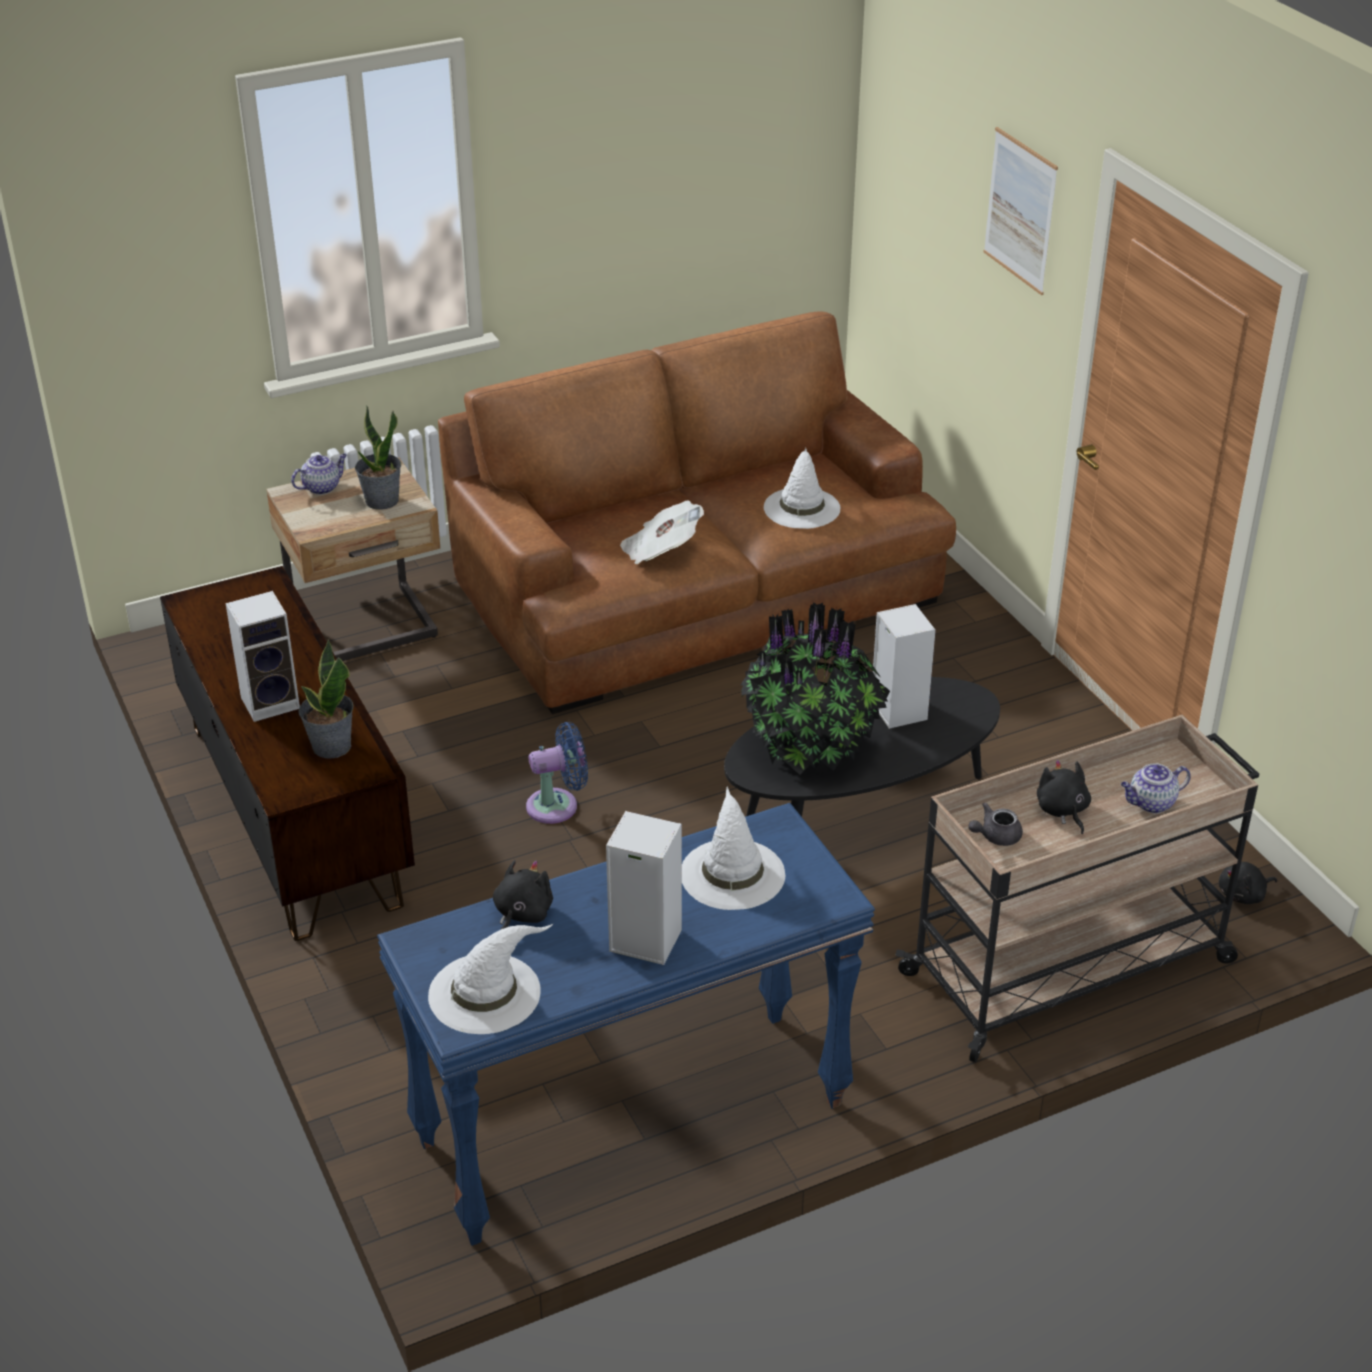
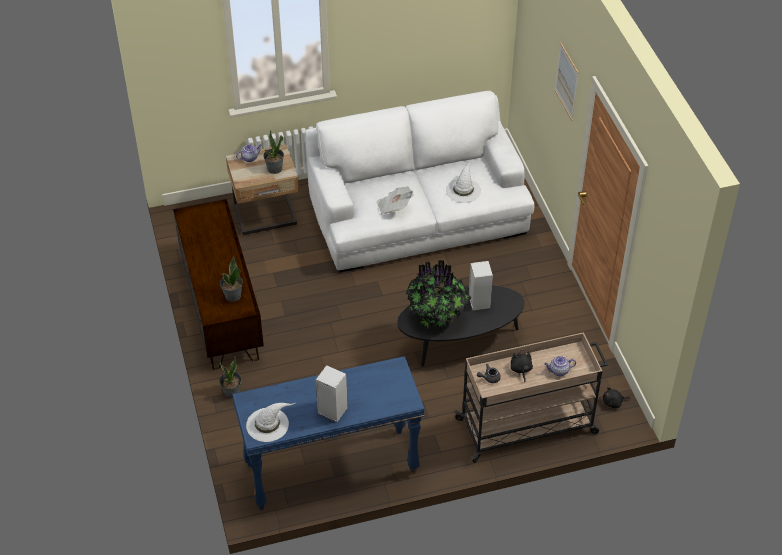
camera: 10 degrees right, 10 degrees up
(272, 701) = (212, 270): speaker -> none
(351, 984) = (232, 392): none -> potted plant
(521, 914) = (288, 392): black plush toy -> none
(558, 805) = (332, 319): blue fan -> none
(696, 591) = (417, 214): brown sofa -> white sofa
(731, 872) = (373, 385): white hat -> none

